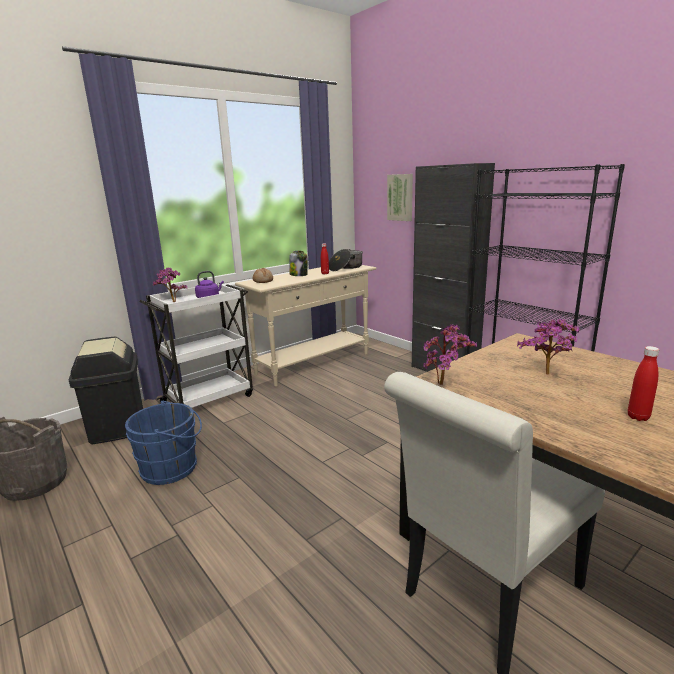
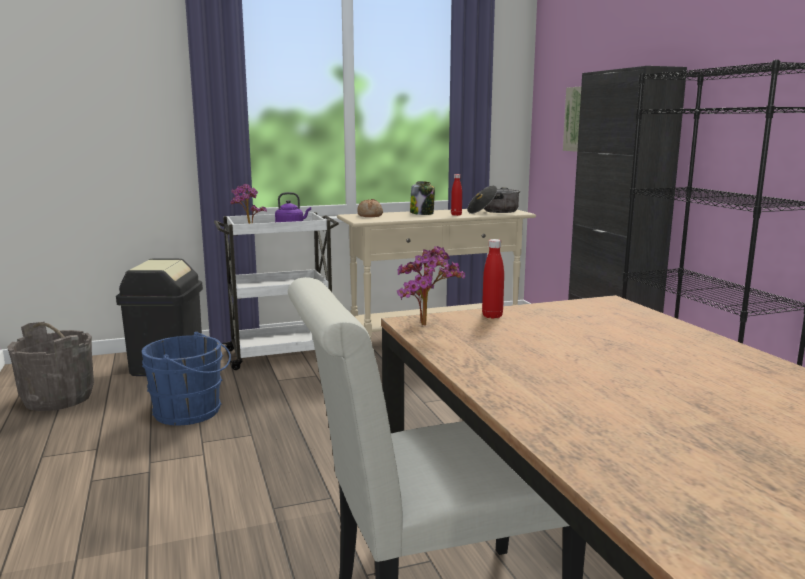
camera: 20 degrees right, 5 degrees down
(548, 376) = (575, 336): potted plant -> none
(638, 417) = (621, 386): red bottle -> red bottle (492, 316)

